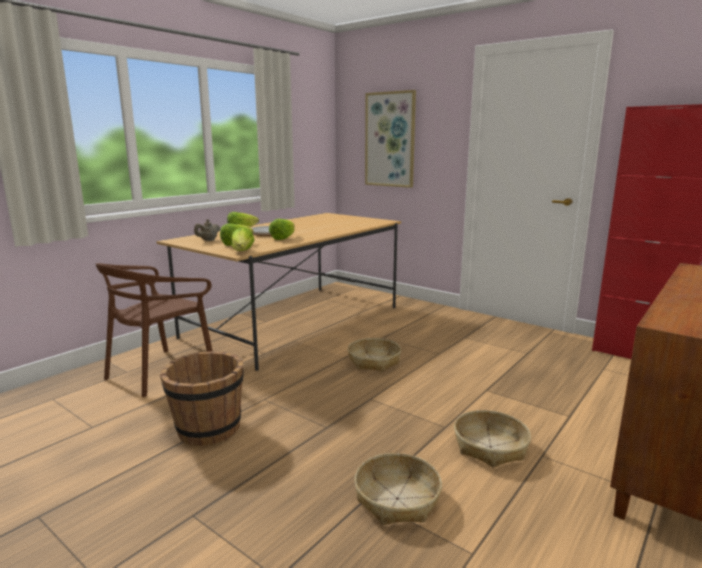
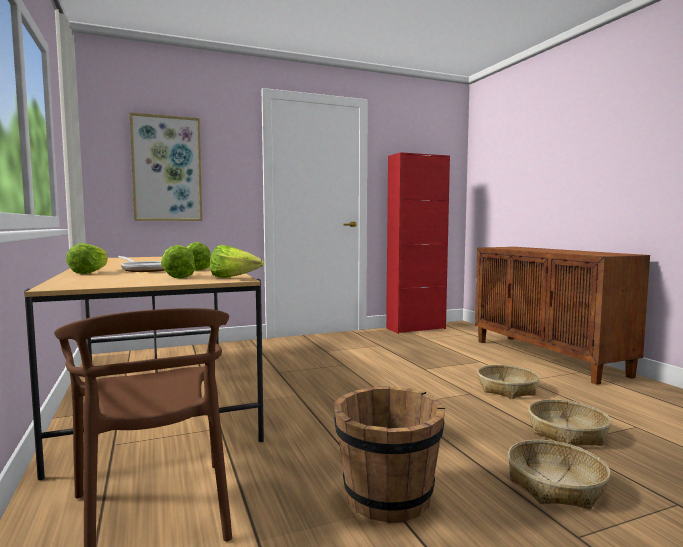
camera: 60 degrees left, 10 degrees down
(208, 240) = (114, 280): beige teapot -> none
(374, 361) = (325, 386): basket -> basket (555, 485)

